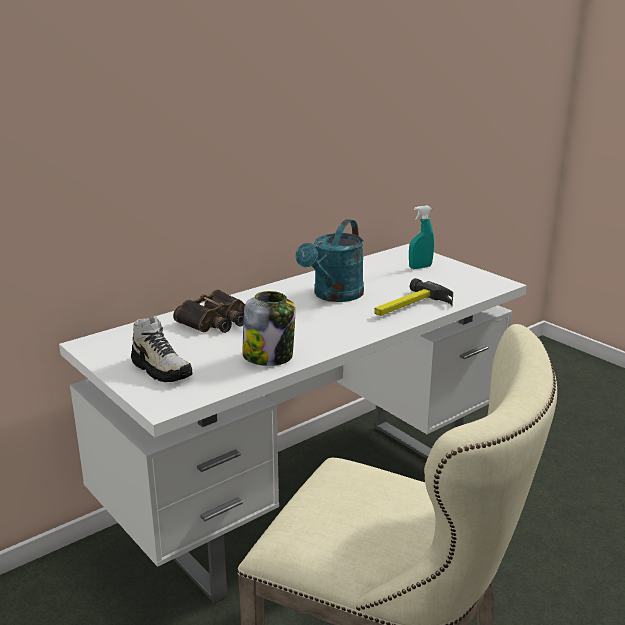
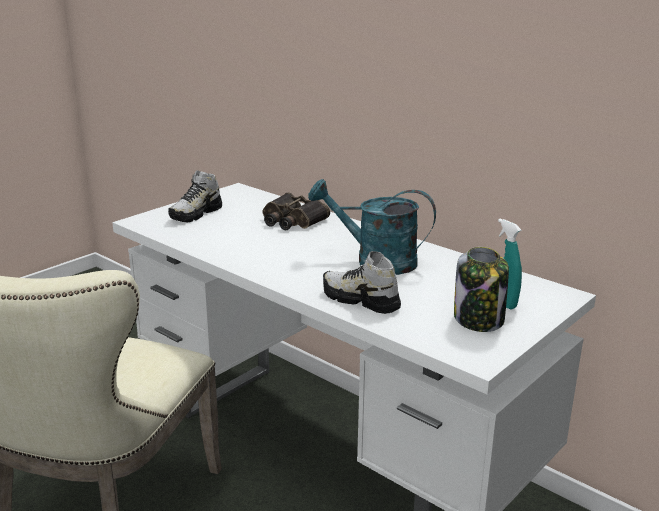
camera: 80 degrees right, 0 degrees up
(269, 356) = (222, 245): jar -> jar (479, 319)
(410, 307) = (360, 300): hammer -> shoe

